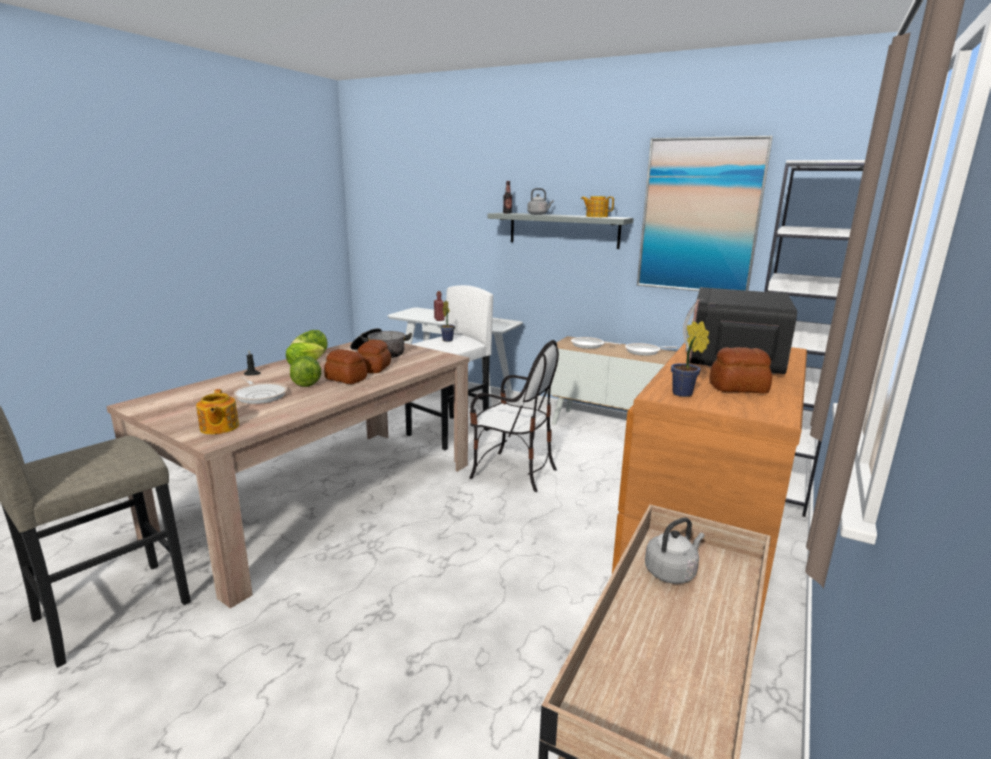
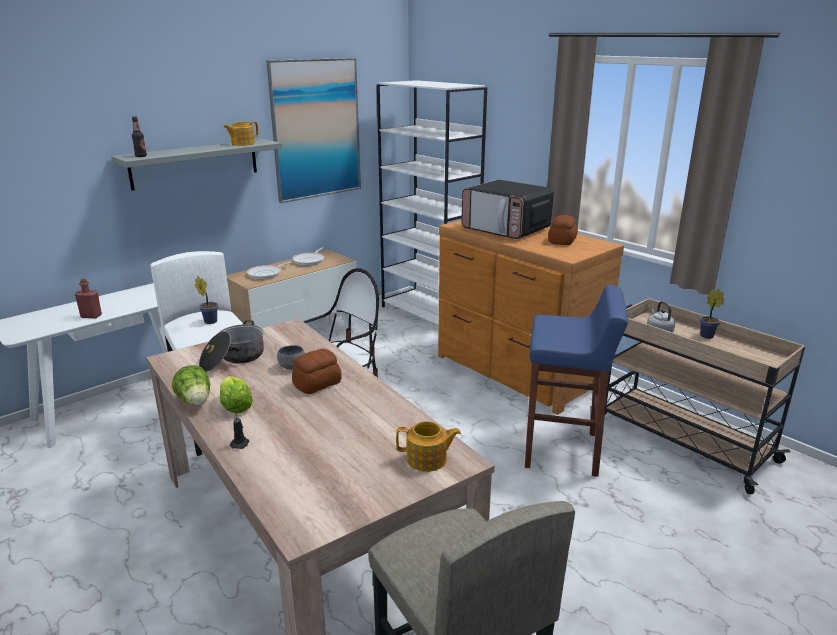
camera: 70 degrees left, 5 degrees up
(260, 395) = (335, 436): frying pan -> none
(306, 382) = (310, 407): lettuce -> none
(374, 368) = (292, 366): bread -> grey bowl
(523, 638) = (563, 450): none -> blue stool
(538, 214) = (179, 151): grey kettle -> none
(684, 394) = (570, 253): potted plant -> potted plant (708, 336)

